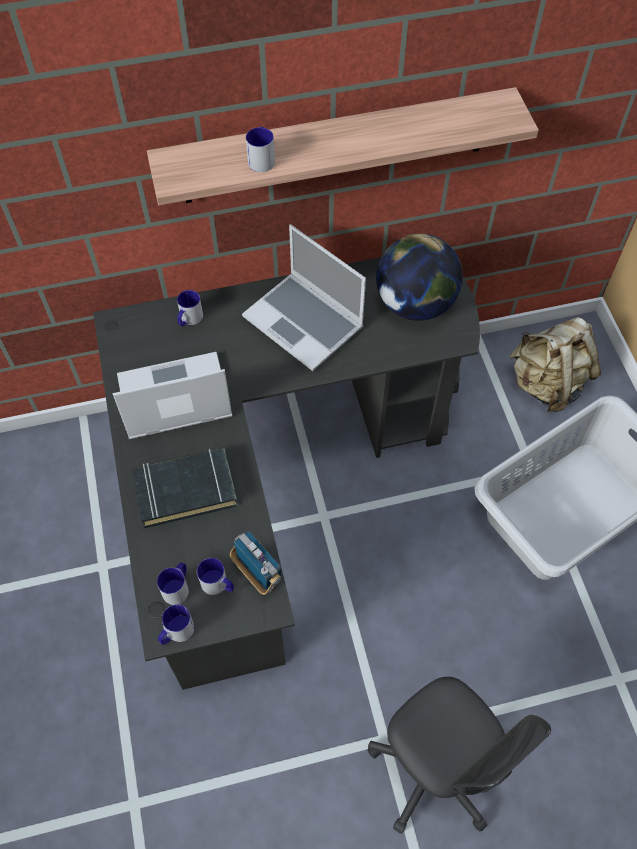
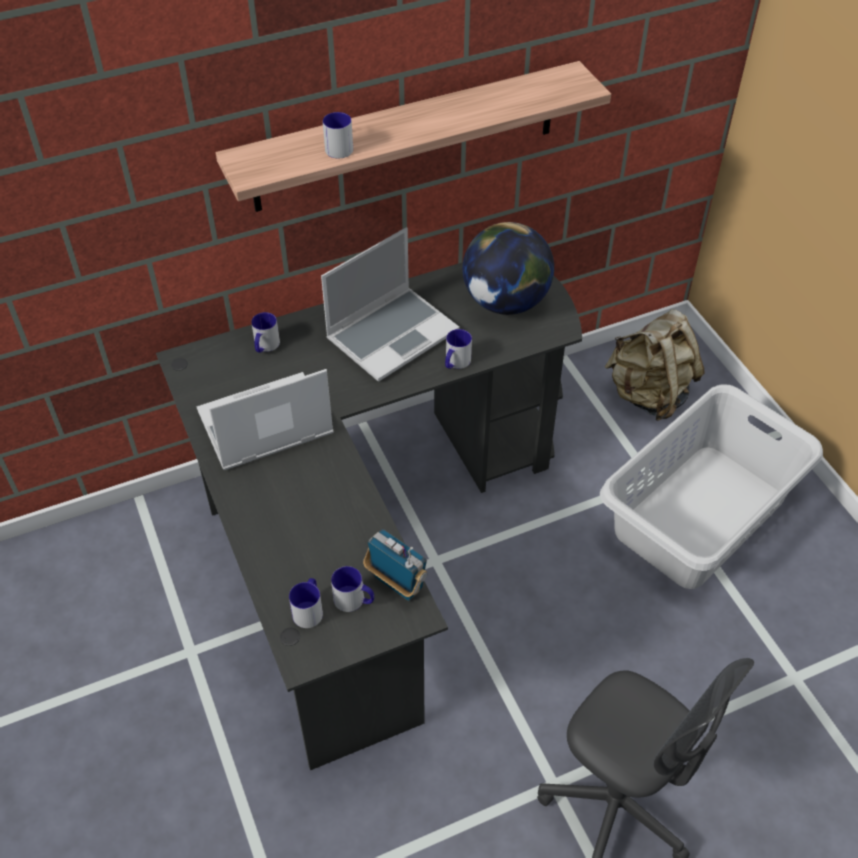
camera: 10 degrees left, 10 degrees down
(176, 632) = (317, 655): mug -> mug (455, 363)
(185, 490) = (297, 512): black book -> none
(305, 322) = (392, 334): laptop -> laptop turned 75 degrees counterclockwise

